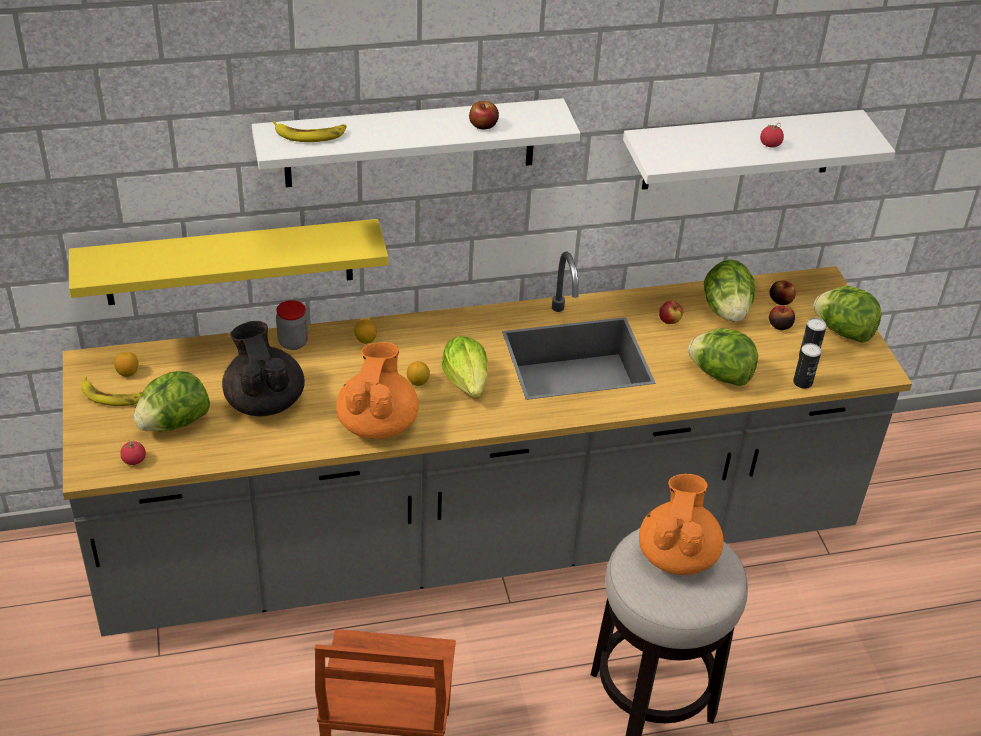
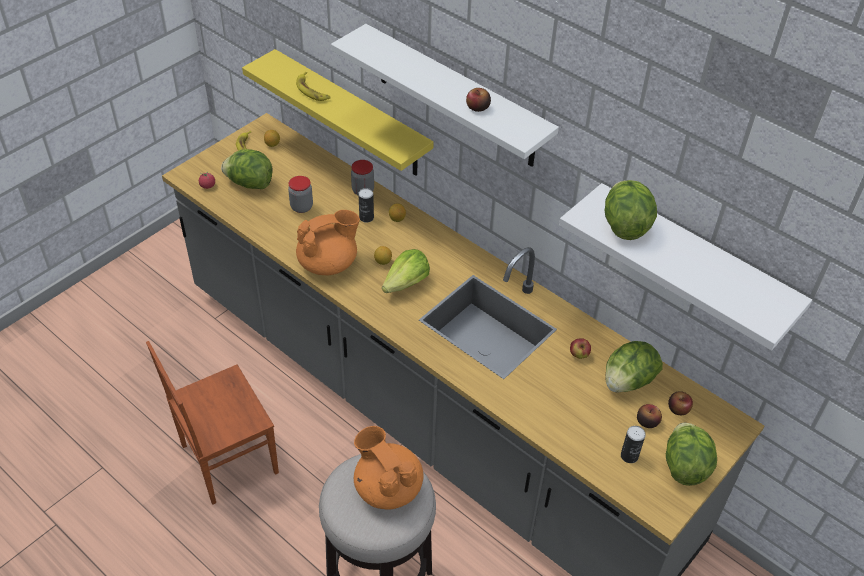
camera: 55 degrees right, 5 degrees up
(264, 400) = (301, 207): black teapot -> jar
(310, 134) = (380, 48): banana -> banana (312, 90)
(677, 555) = (387, 487): orange teapot -> orange teapot turned 105 degrees counterclockwise
(720, 375) = (550, 411): lettuce -> lettuce (625, 225)
(770, 144) = (683, 265): tomato -> none
(802, 382) = (595, 465): can -> can (366, 217)

